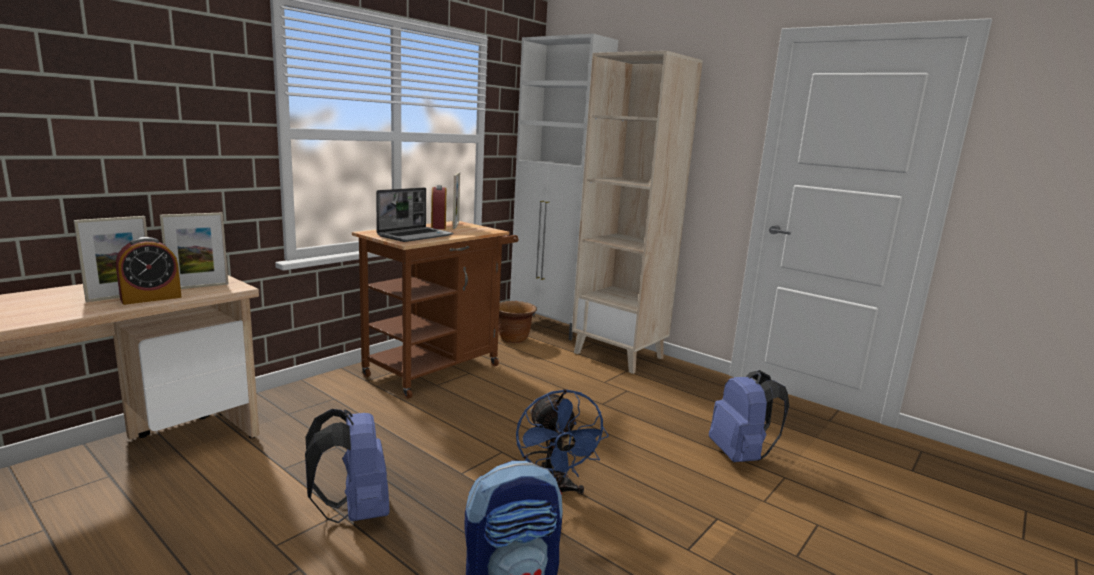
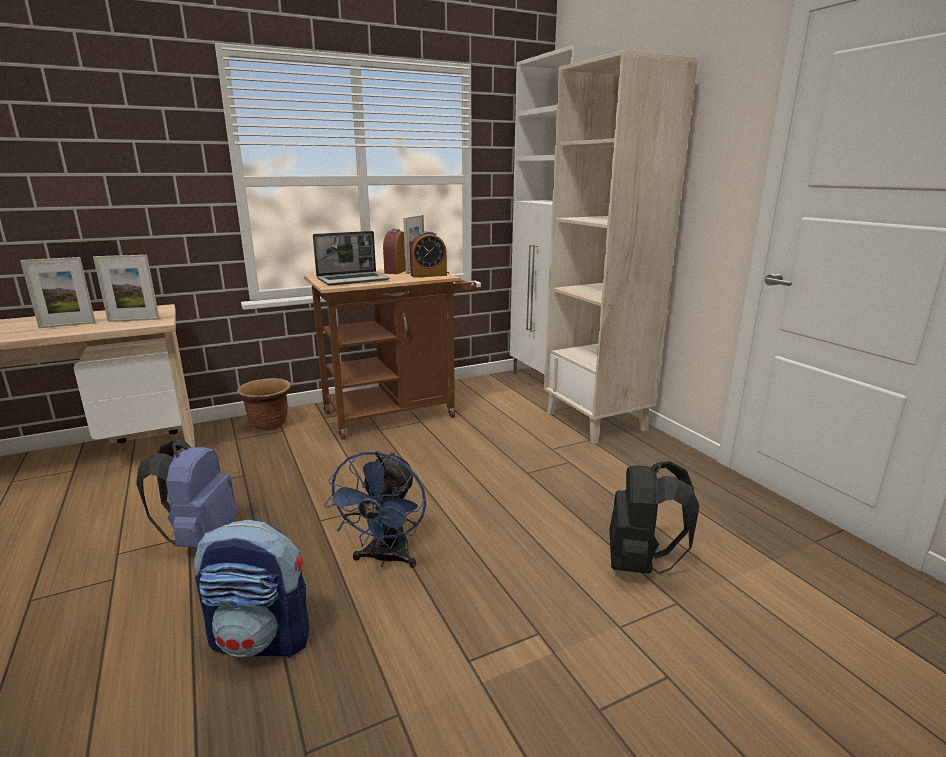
camera: 25 degrees right, 5 degrees up
(151, 298) = (84, 328): alarm clock -> alarm clock (428, 275)
(514, 339) = (496, 392): brown planter -> brown planter (269, 424)
(740, 456) = (640, 563): blue backpack -> black backpack

